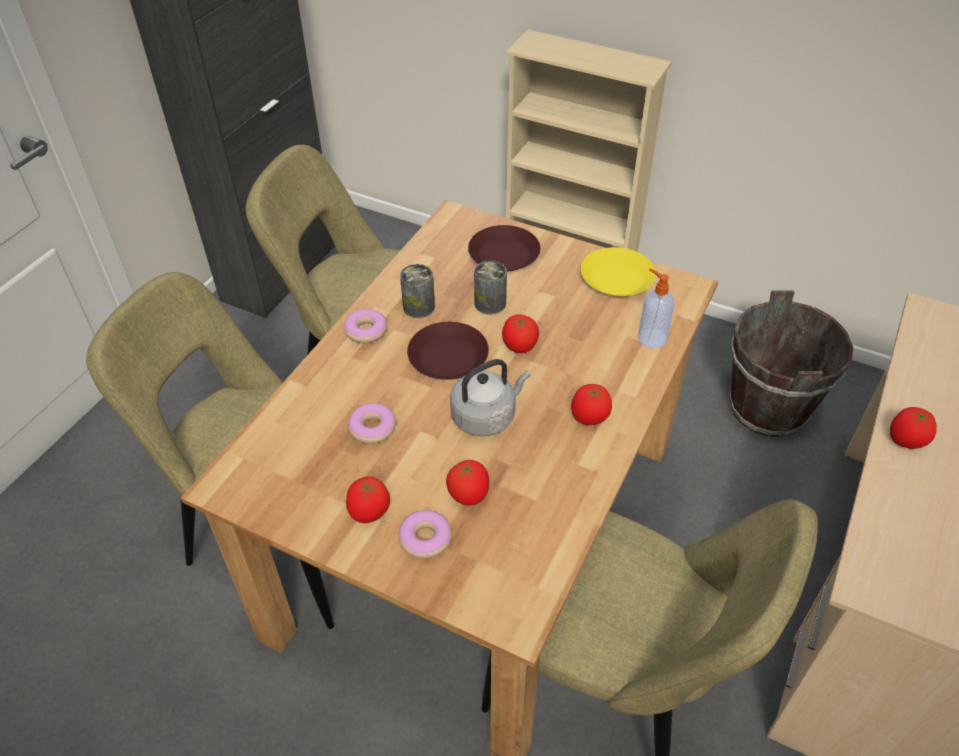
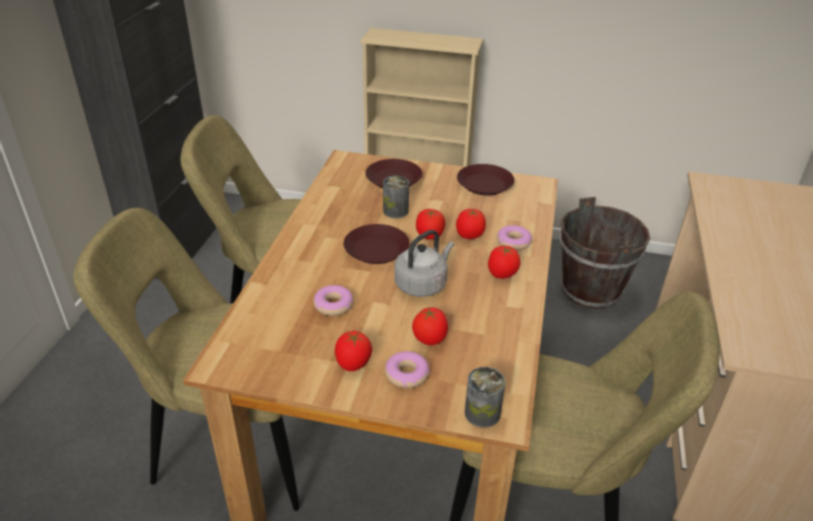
camera: 15 degrees left, 10 degrees down
(366, 331) = (303, 241): donut -> donut (513, 242)
(419, 307) = (340, 220): can -> can (482, 413)
(616, 279) = (484, 185): yellow plate -> brown plate
(651, 338) = (525, 218): soap dispenser -> none
(905, 440) = (728, 258): tomato -> tomato (469, 235)

